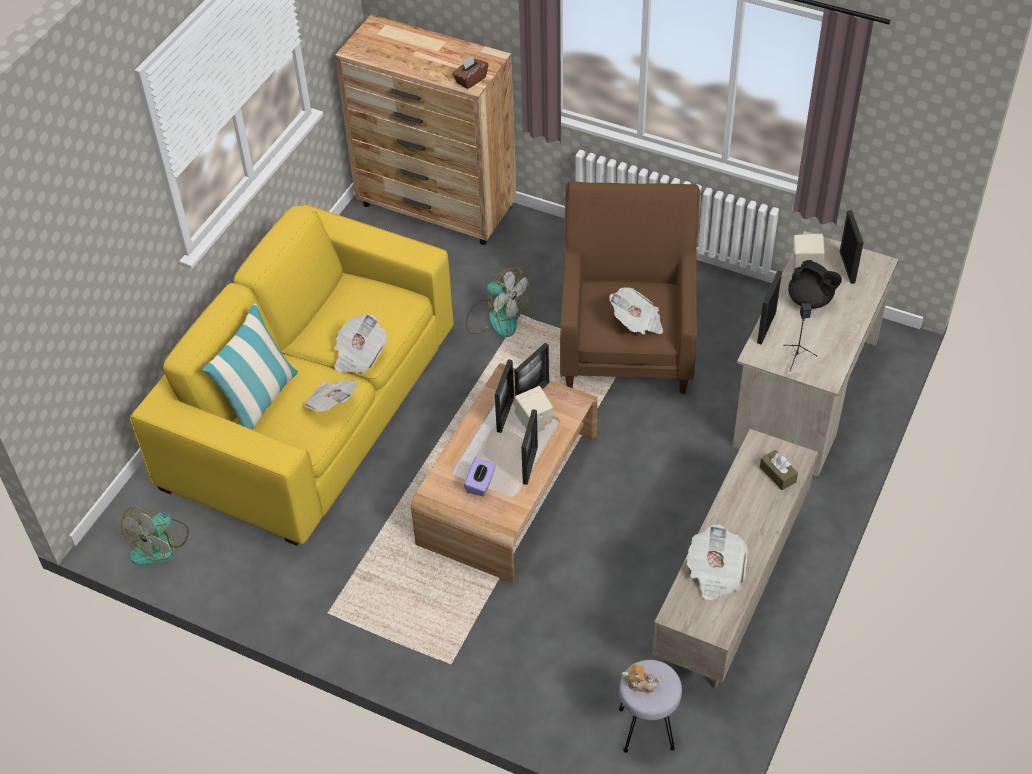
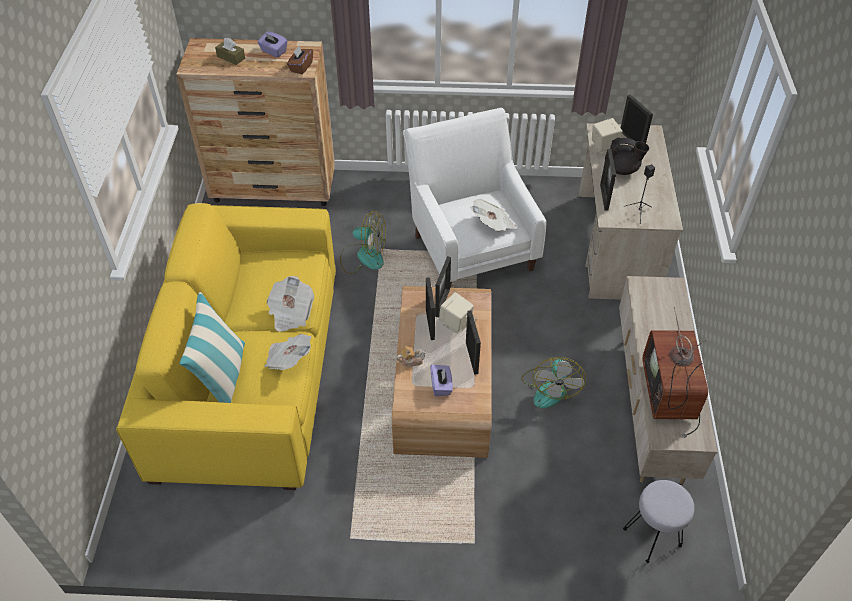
camera: 25 degrees left, 0 degrees up
(160, 544) = (172, 532): fan -> fan (550, 388)
(451, 53) = (273, 51): none -> purple tissue box
(626, 342) = (470, 246): brown armchair -> white armchair
(641, 683) = (661, 504): teapot -> teapot (411, 361)
(715, 573) = (671, 394): newspaper -> television
(777, 474) = (667, 303): brown tissue box -> brown tissue box (231, 57)

